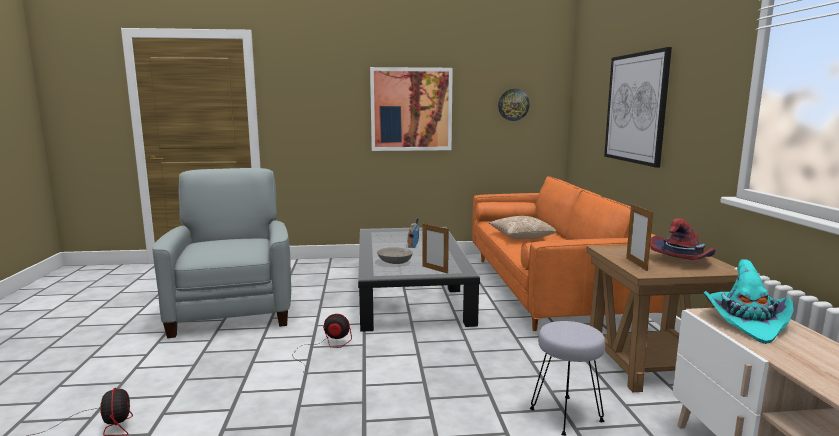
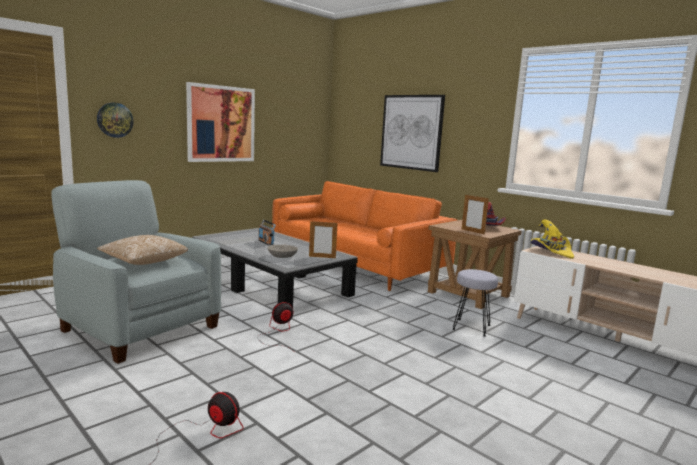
camera: 40 degrees left, 0 degrees up
(513, 104) = (295, 123): wall clock -> wall clock (115, 120)
(521, 237) = (340, 228): pillow -> pillow (144, 261)
(746, 322) = (551, 252): turquoise hat -> yellow hat

